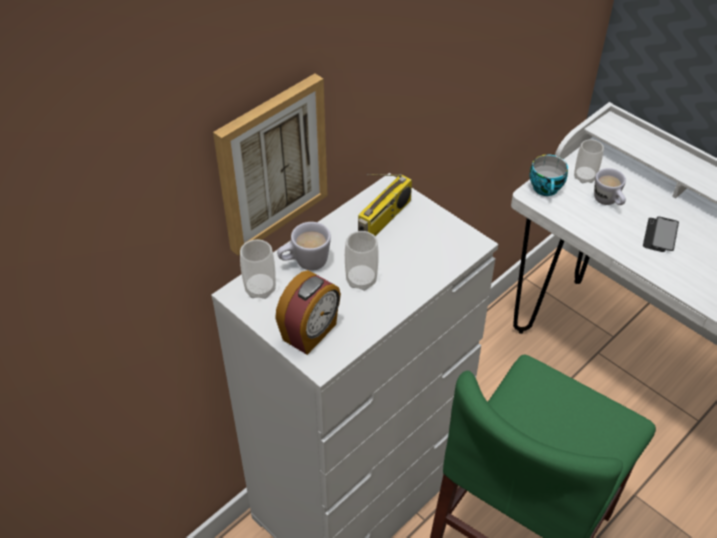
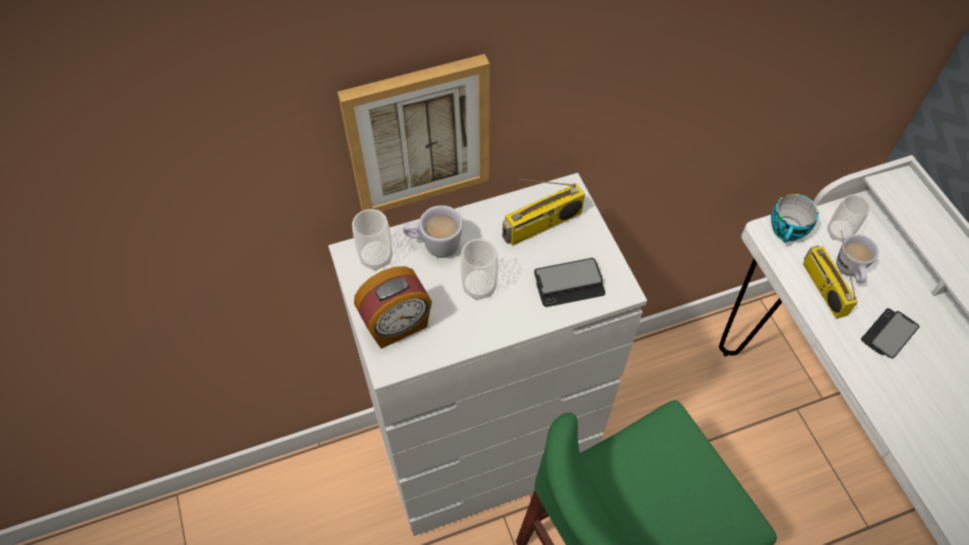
camera: 25 degrees right, 10 degrees up
(432, 253) = (569, 283): none -> phone
(595, 220) = (822, 288): none -> radio

